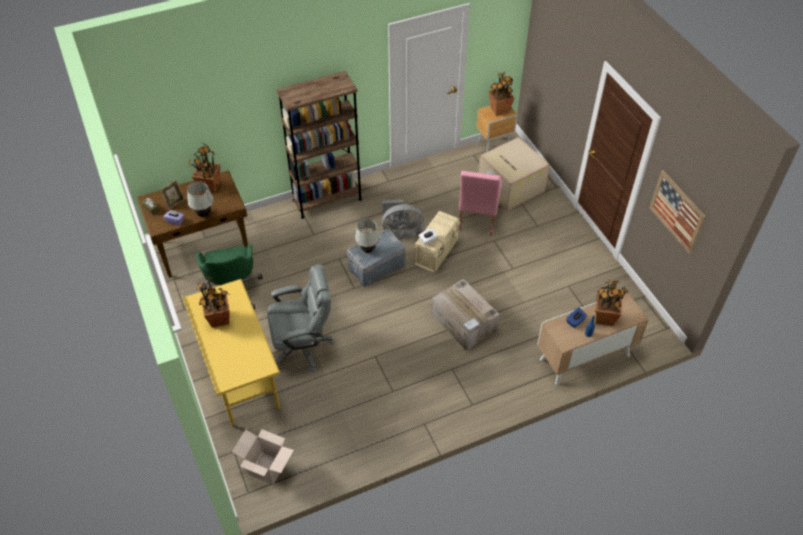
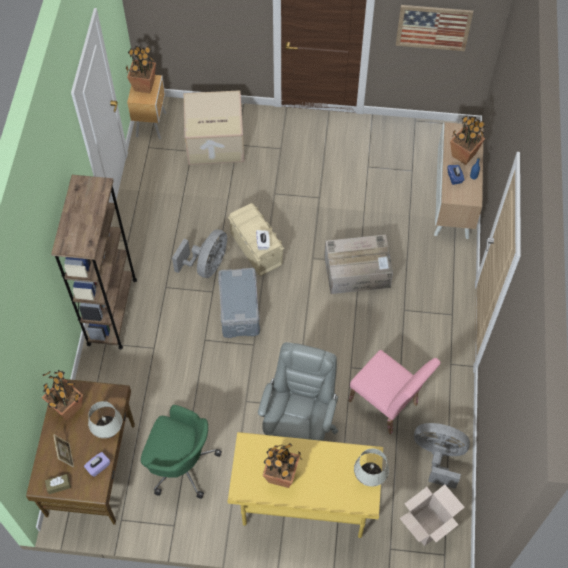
camera: 60 degrees left, 10 degrees up
(332, 451) = (438, 457): none -> grey fan
(368, 250) = (235, 303): white table lamp -> white table lamp (369, 478)
(477, 221) = (240, 193): pink chair -> pink chair (387, 406)

